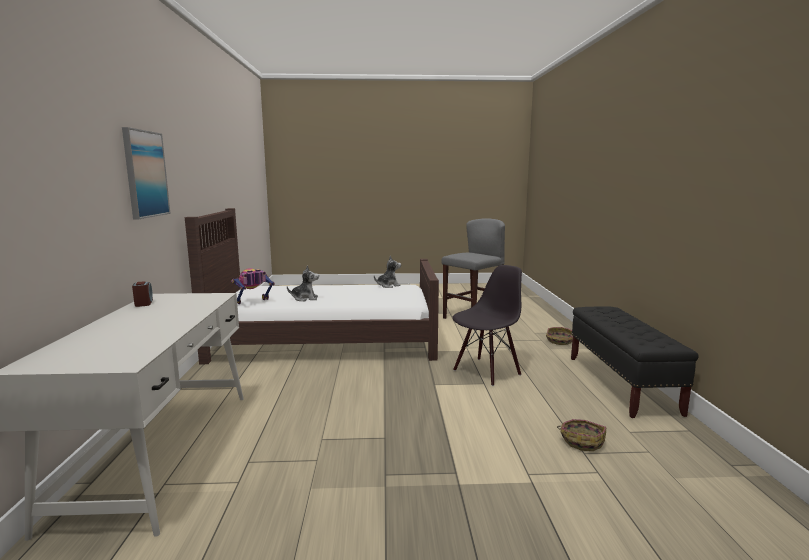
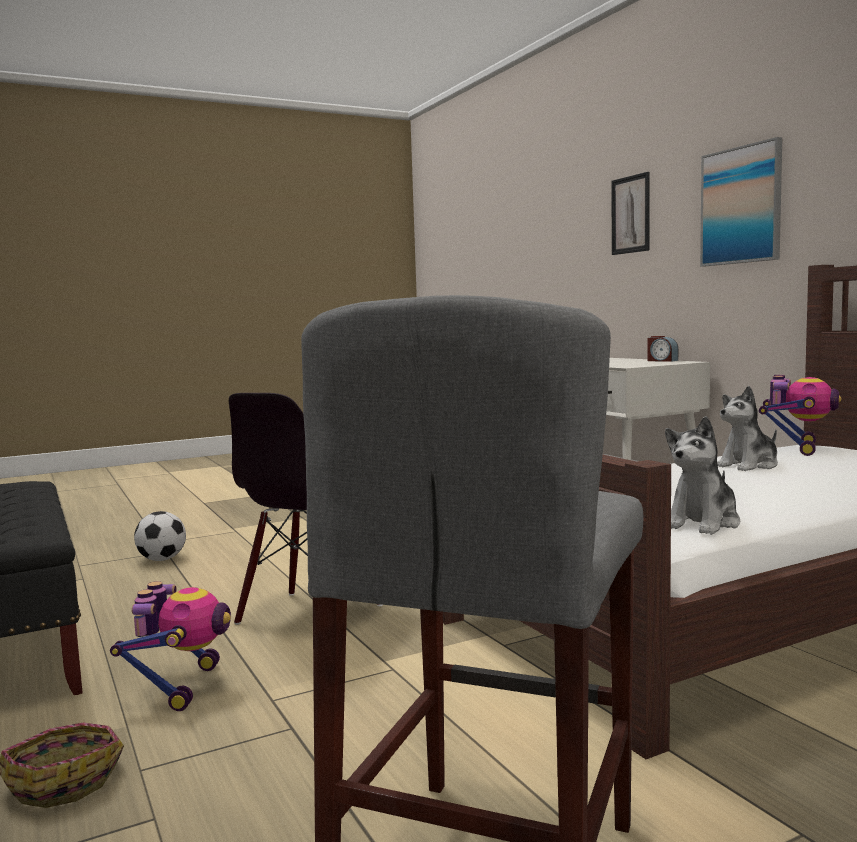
camera: 155 degrees right, 5 degrees down
(66, 162) = (630, 214): none -> picture
(536, 355) = (182, 687): none -> toy robot
(582, 441) = (162, 559): basket -> football

